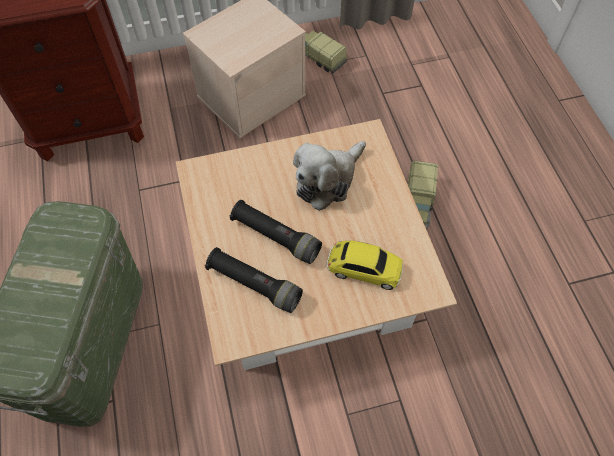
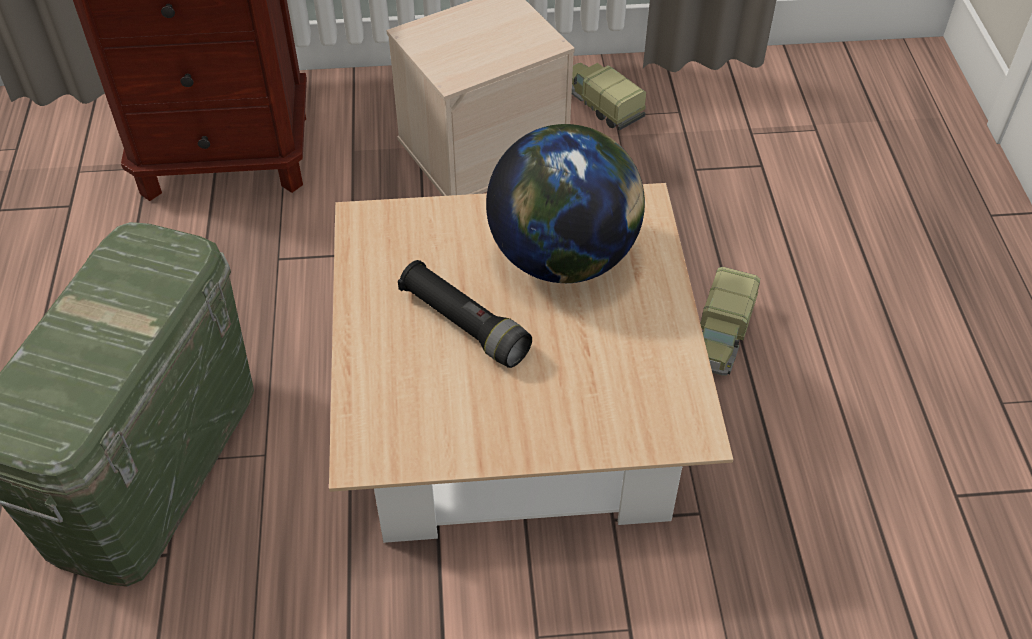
camera: 10 degrees right, 10 degrees down
(254, 284) = (415, 386): black flashlight -> none
(328, 180) = (563, 257): plush toy -> globe
(364, 269) = (593, 389): toy car -> none

